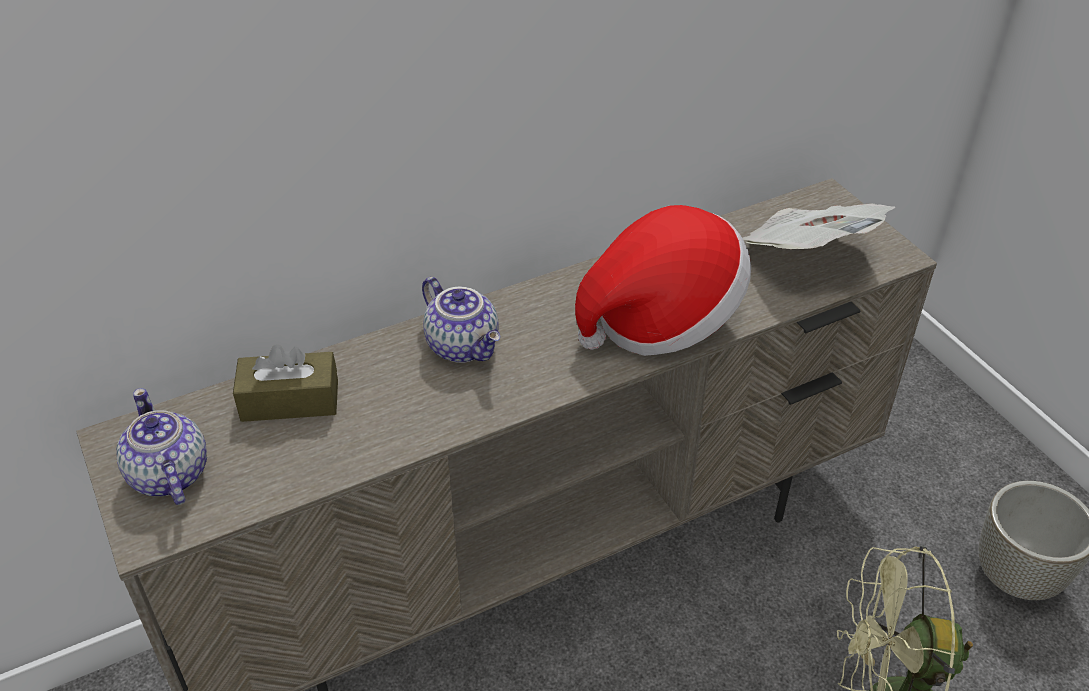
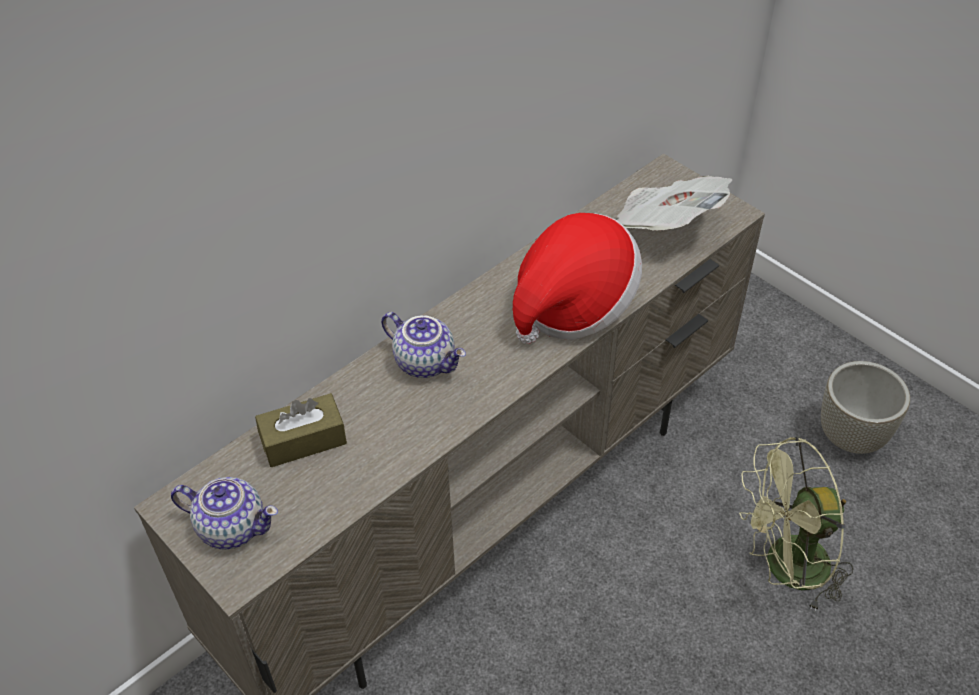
camera: 15 degrees left, 5 degrees up
(168, 476) = (231, 526): teapot -> teapot turned 150 degrees clockwise

